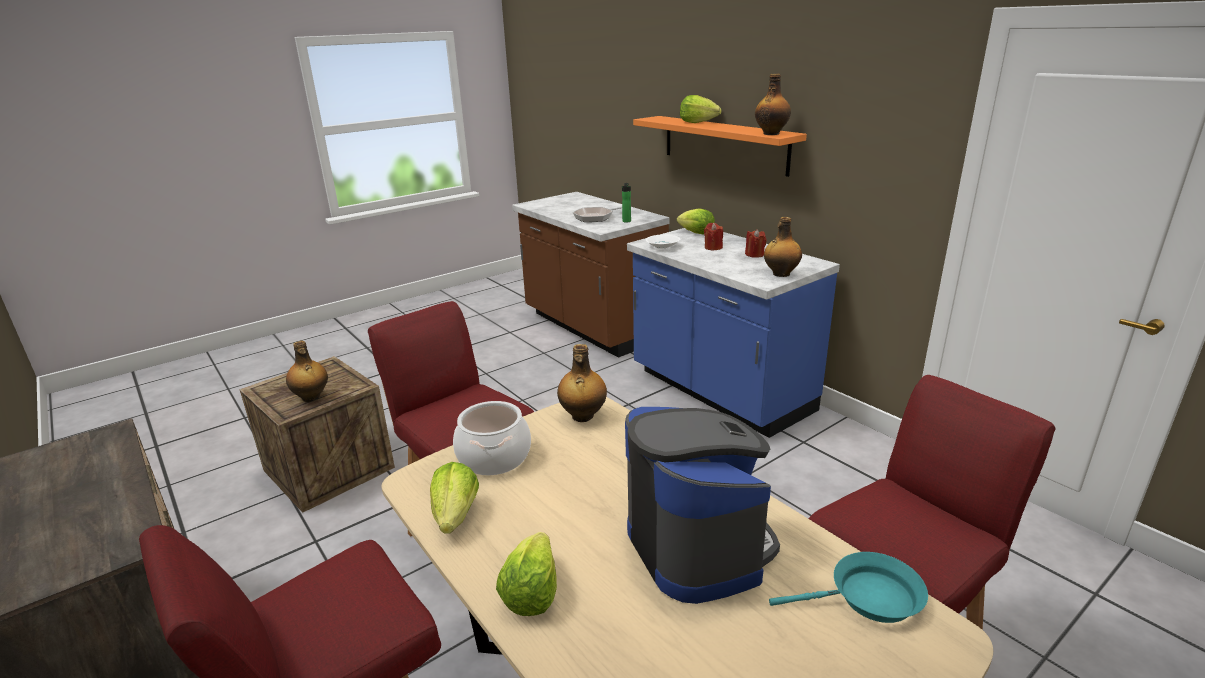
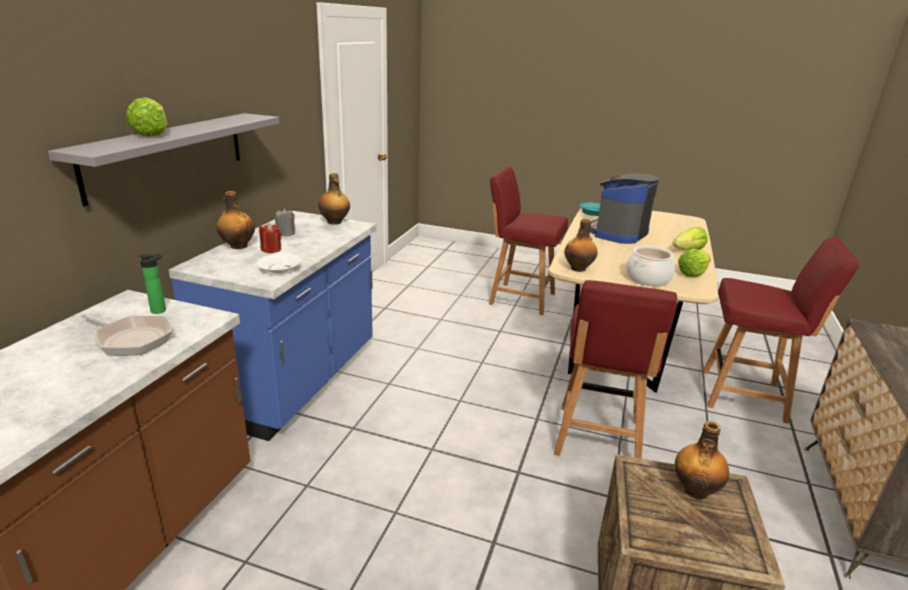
camera: 125 degrees left, 0 degrees up
(696, 233) = (214, 263): lettuce -> none
(724, 144) = (168, 154): orange shelf -> grey shelf
(754, 254) = (286, 233): red candle -> grey candle
(771, 133) = (250, 117): bottle -> bottle (238, 246)

